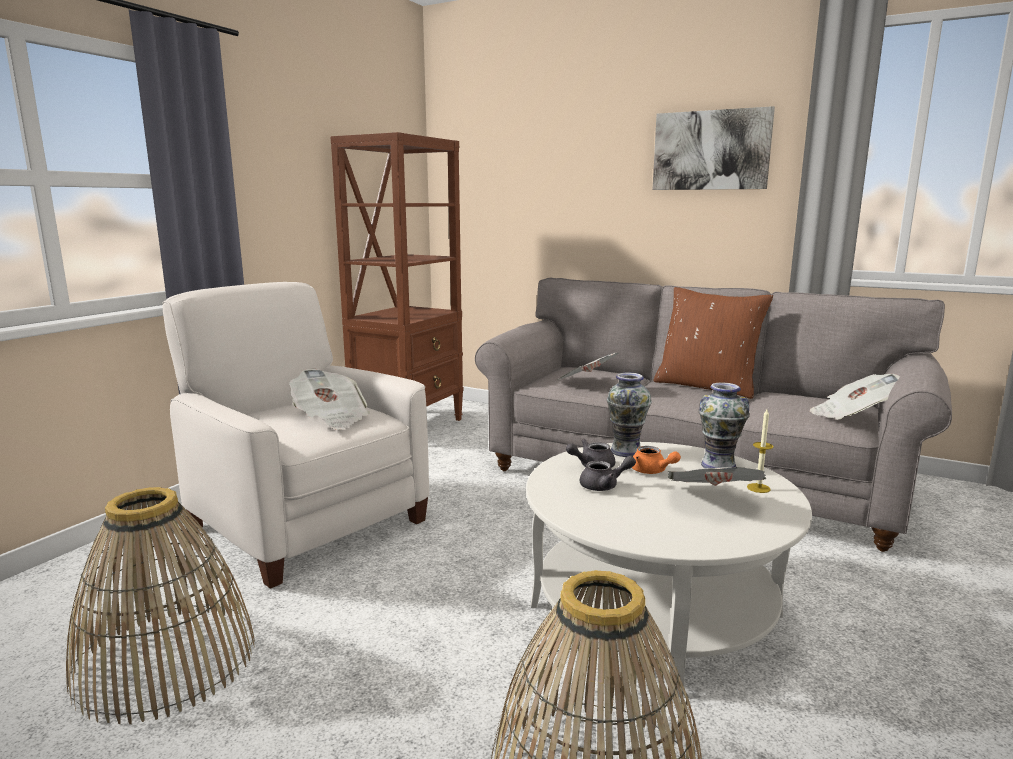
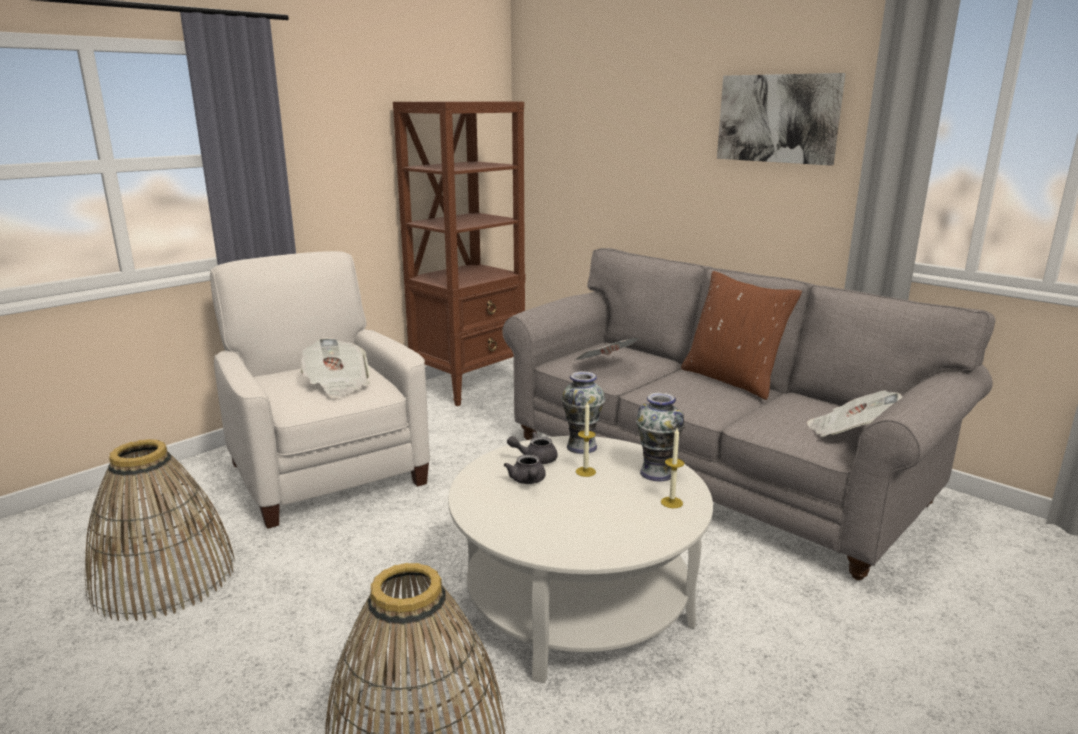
camera: 15 degrees right, 5 degrees up
(604, 486) = (528, 481): grey teapot -> grey teapot turned 75 degrees clockwise
(652, 471) = (585, 471): orange teapot -> candle
(712, 501) = (613, 510): newspaper -> none

